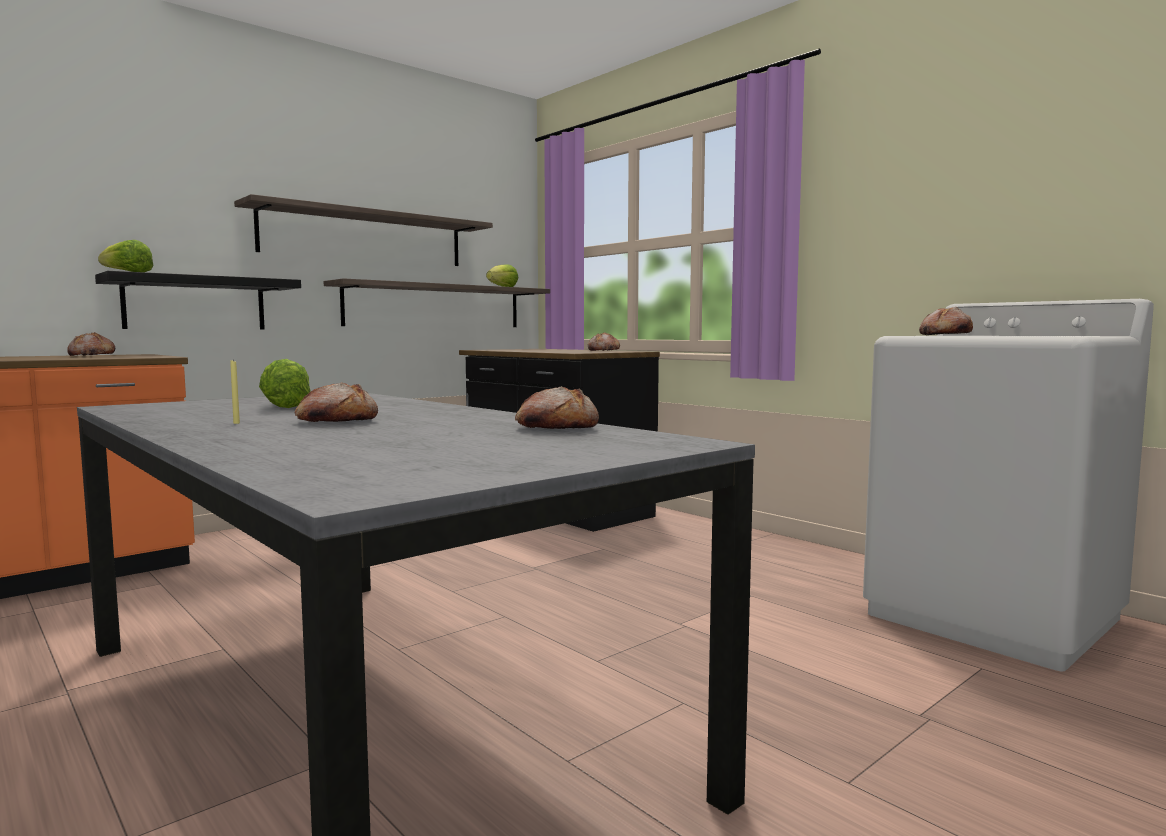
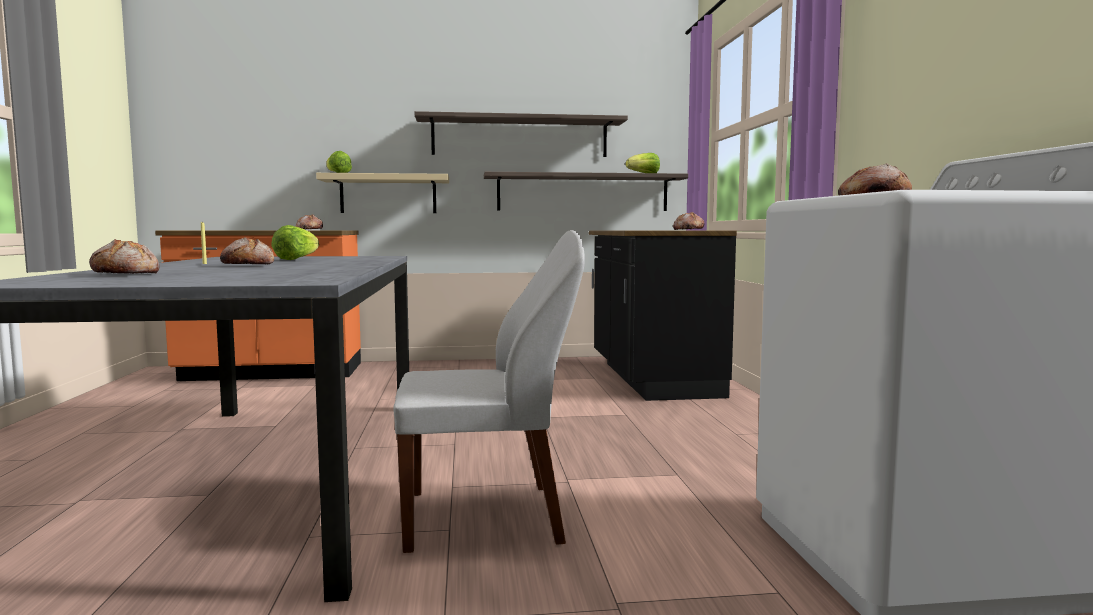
camera: 35 degrees right, 0 degrees up
(195, 304) = (388, 195): black shelf -> beige shelf
(556, 428) = (314, 273): bread -> bread (126, 274)
(691, 679) = (488, 517): none -> white chair

